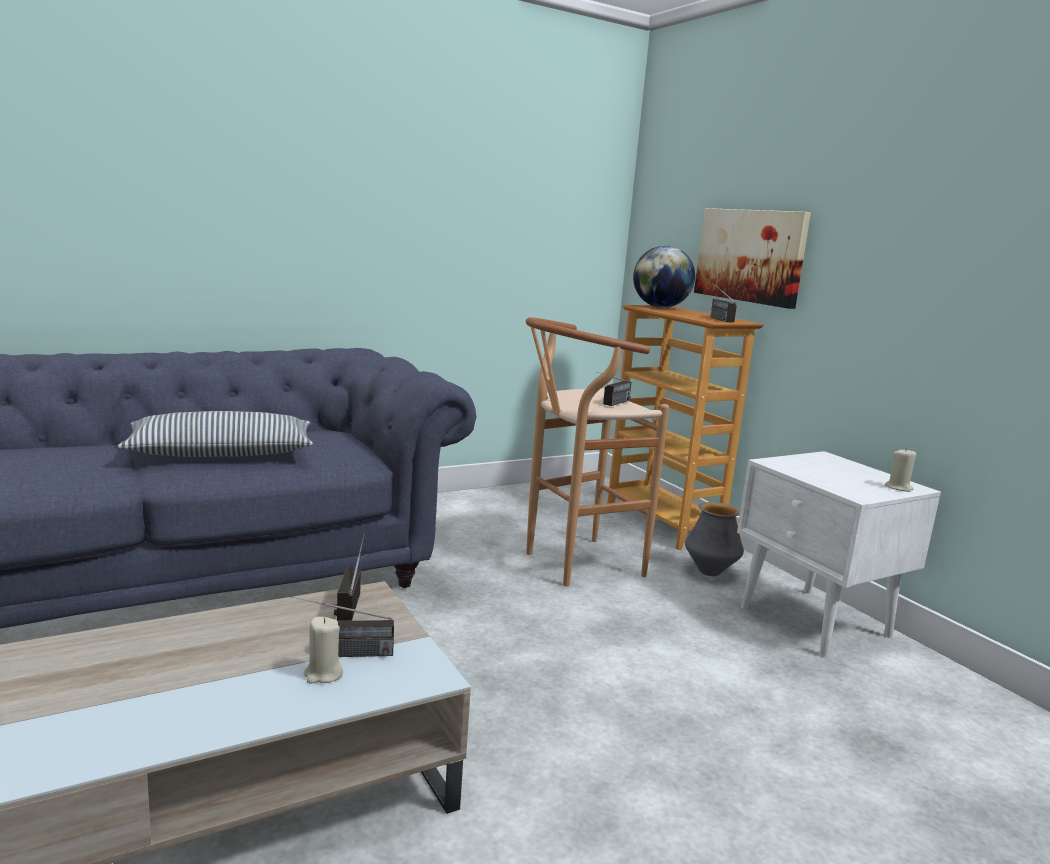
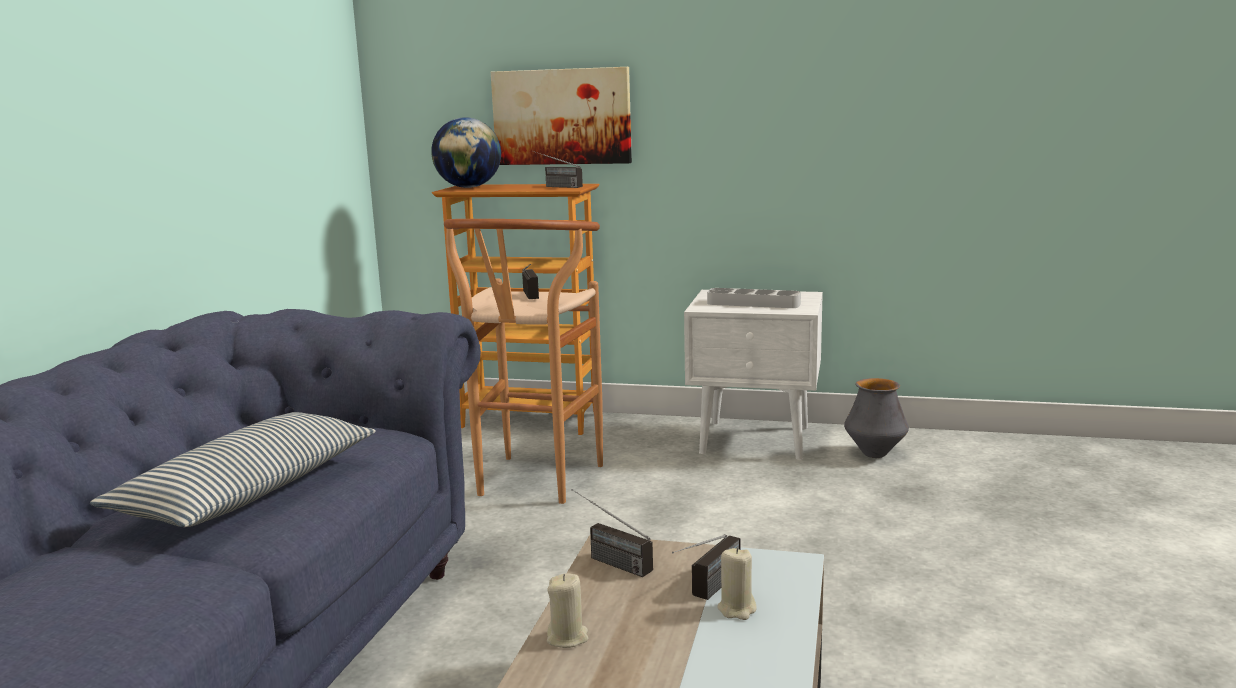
camera: 45 degrees left, 0 degrees up
(710, 572) = (635, 440): vase -> vase (874, 454)
(831, 475) = (753, 303): none -> grey tray
(898, 488) = (802, 297): beige candle -> beige candle (567, 638)

